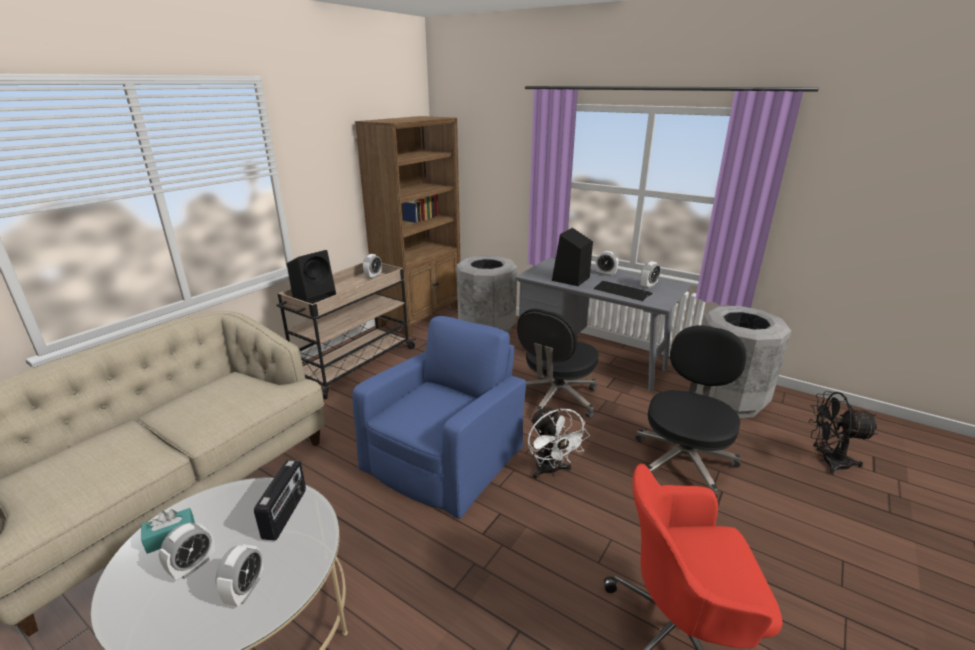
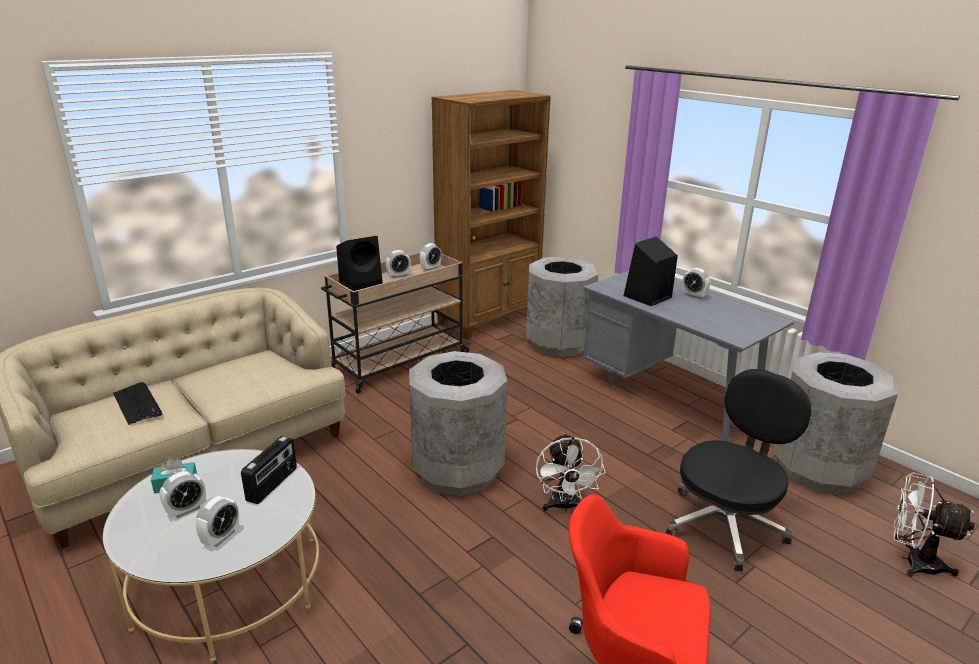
camera: 15 degrees right, 0 degrees up
(445, 456) = (458, 470): blue armchair -> grey trash can
(556, 399) = (605, 434): black office chair -> none
(622, 291) = (701, 319): keyboard -> keyboard (138, 404)
(648, 286) = (738, 316): alarm clock -> alarm clock (398, 275)
(828, 461) = (912, 561): black fan -> white fan

